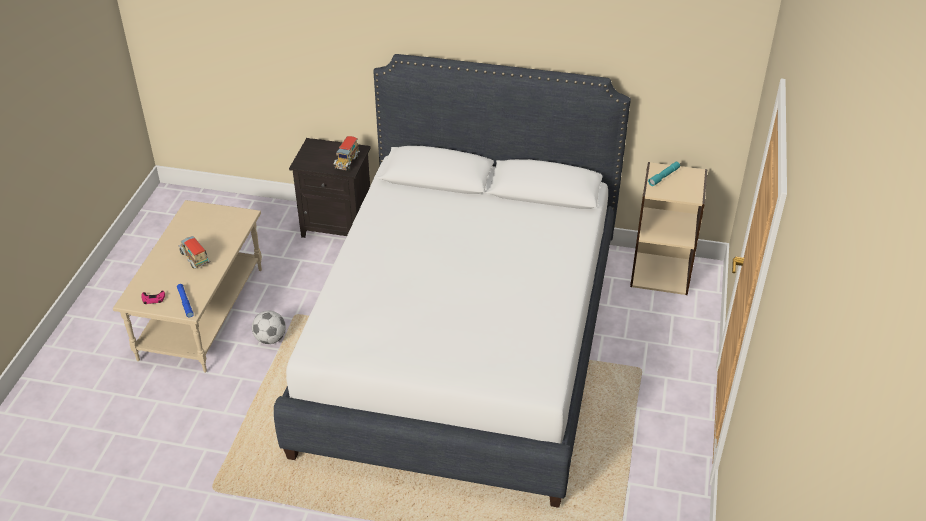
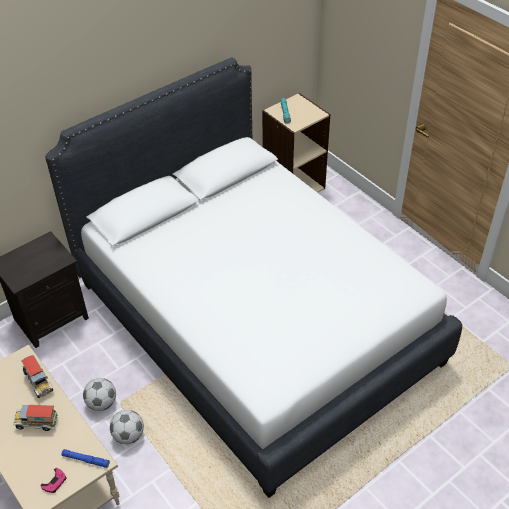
camera: 50 degrees left, 5 degrees up
(286, 305) = (102, 403): none -> football
(346, 162) = (53, 255): toy truck -> toy truck (39, 384)

